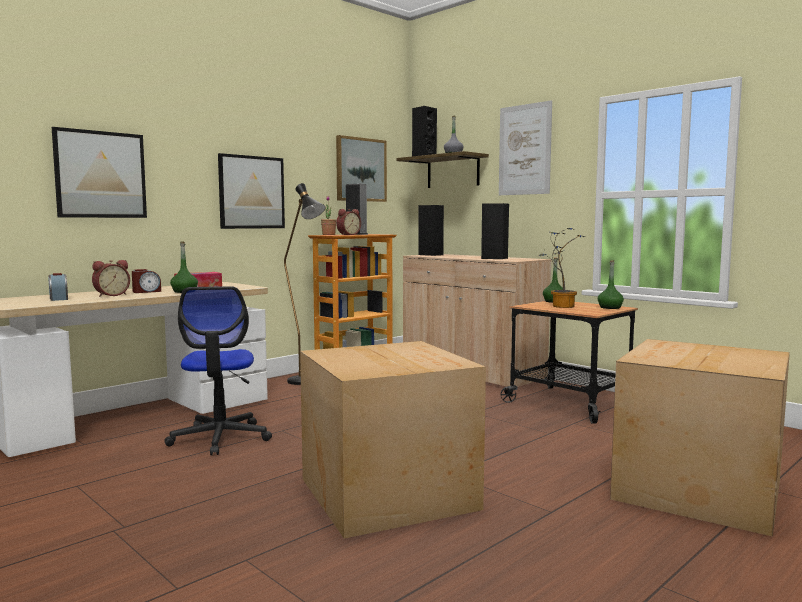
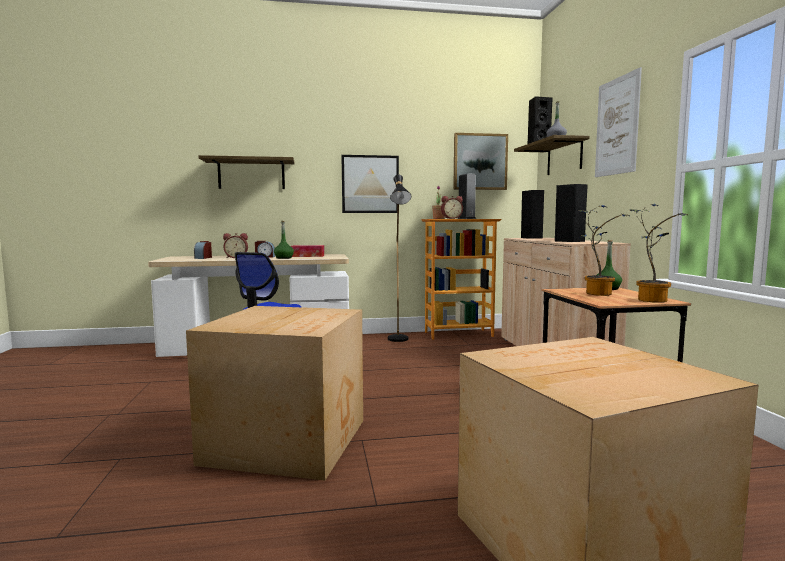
camera: 35 degrees right, 0 degrees up
(100, 174) = (251, 174): picture -> shelf
(610, 307) = (651, 299): green bottle -> potted plant

